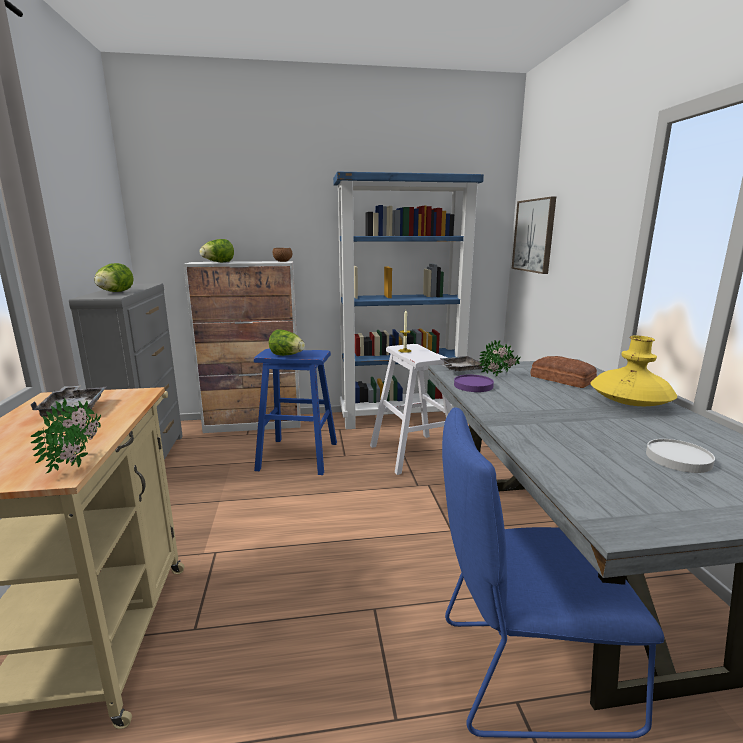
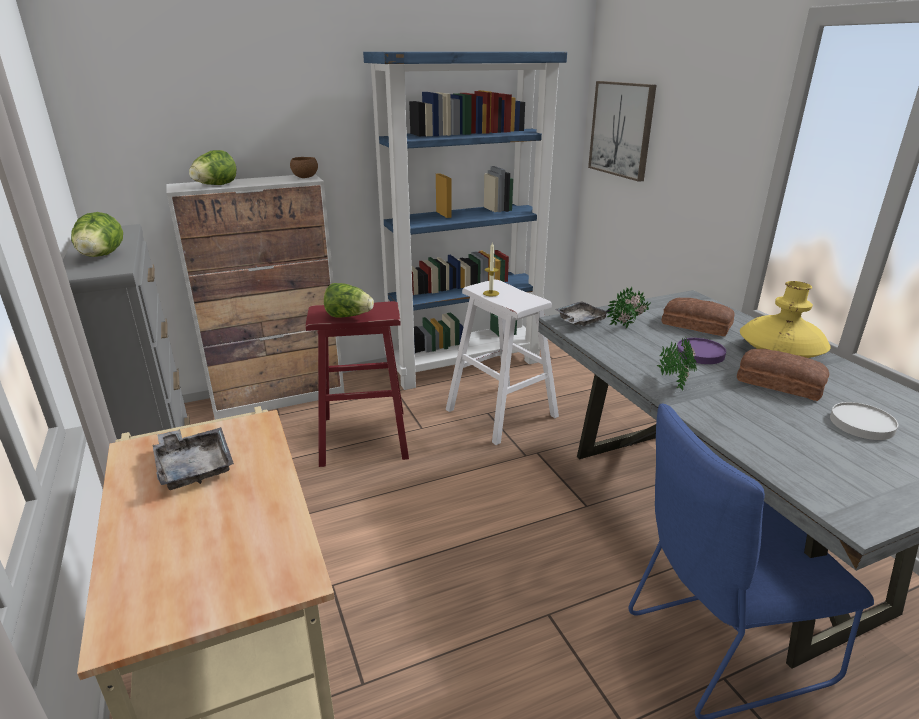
camera: 15 degrees left, 10 degrees up
(80, 462) = (301, 554): potted plant -> potted plant (673, 382)
(298, 456) = (364, 437): blue stool -> red stool
(473, 385) = (611, 346): purple plate -> purple plate (700, 353)
(612, 421) = (779, 382): none -> bread

